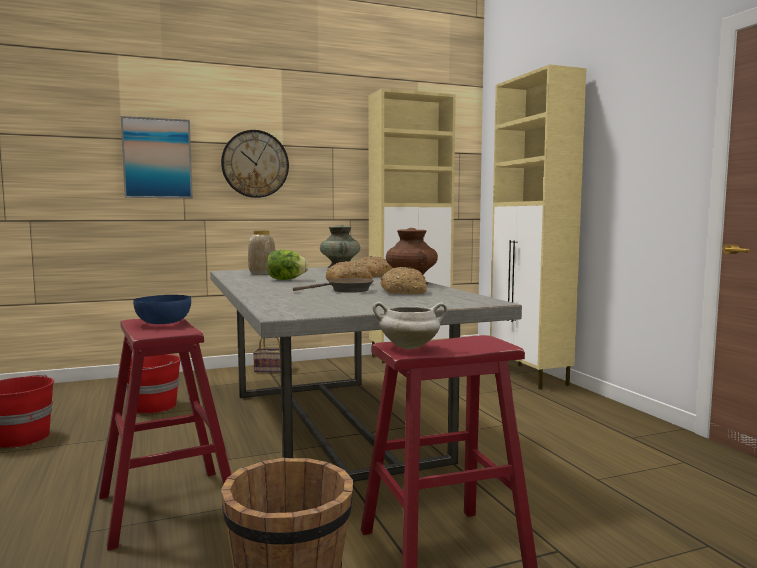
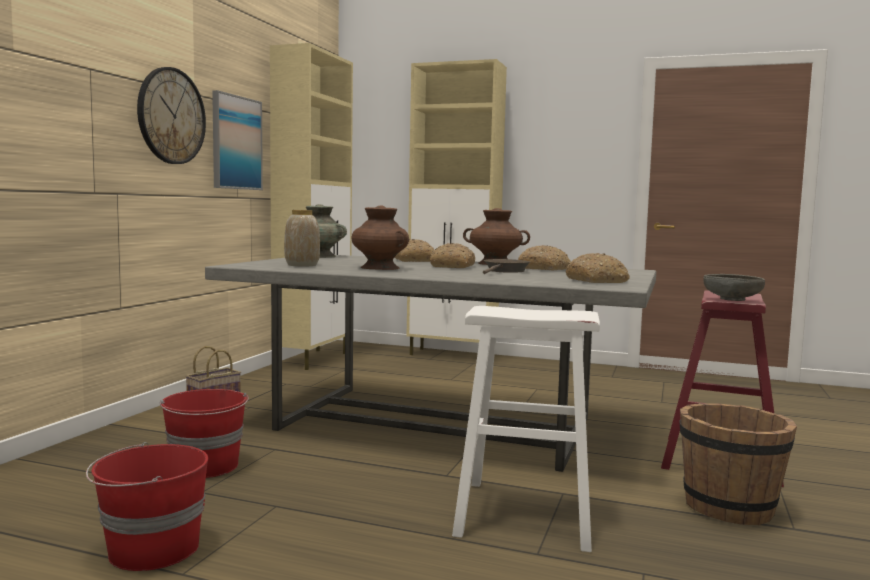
camera: 50 degrees left, 0 degrees up
(157, 158) = (64, 92): picture -> picture (236, 143)
(163, 323) = (517, 310): blue bowl -> none
(167, 506) = (525, 513): red stool -> white stool
(286, 279) = (379, 268): lettuce -> brown vase
(326, 307) = (597, 281): none -> bread
(410, 347) = (732, 299): white cooking pot -> grey bowl

